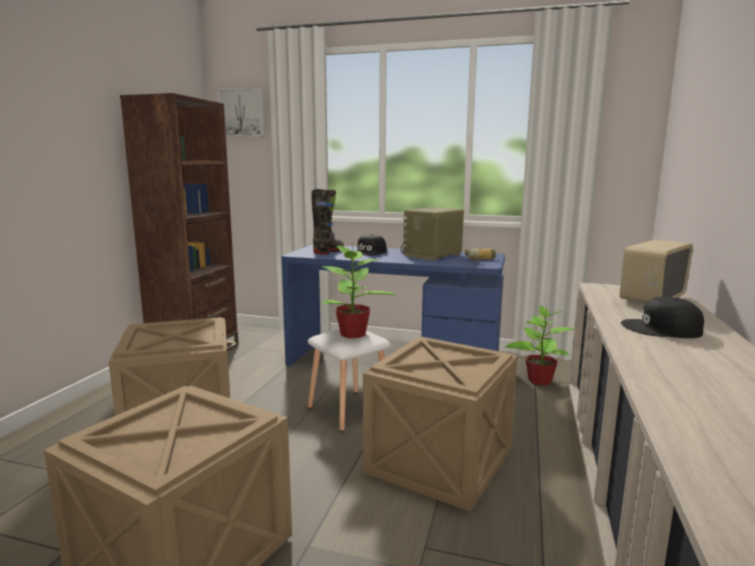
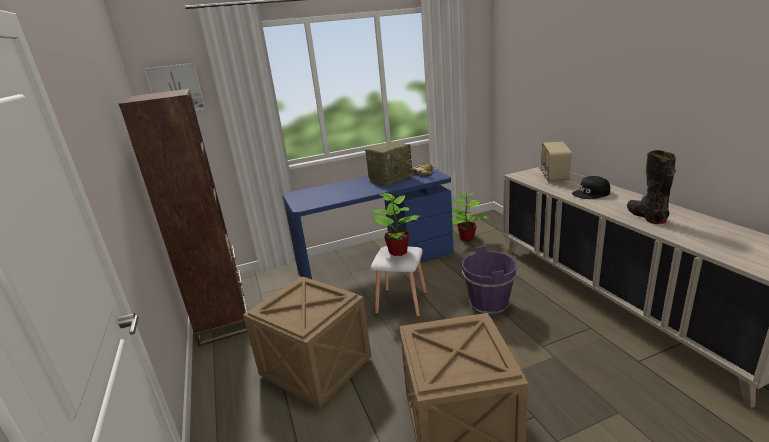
camera: 35 degrees left, 10 degrees up
(329, 252) = (318, 197): black boot -> black boot (646, 216)
(370, 252) = (346, 188): black cap -> none
(432, 255) = (391, 178): radio -> radio turned 135 degrees counterclockwise
(441, 461) = (489, 305): crate -> purple bucket

